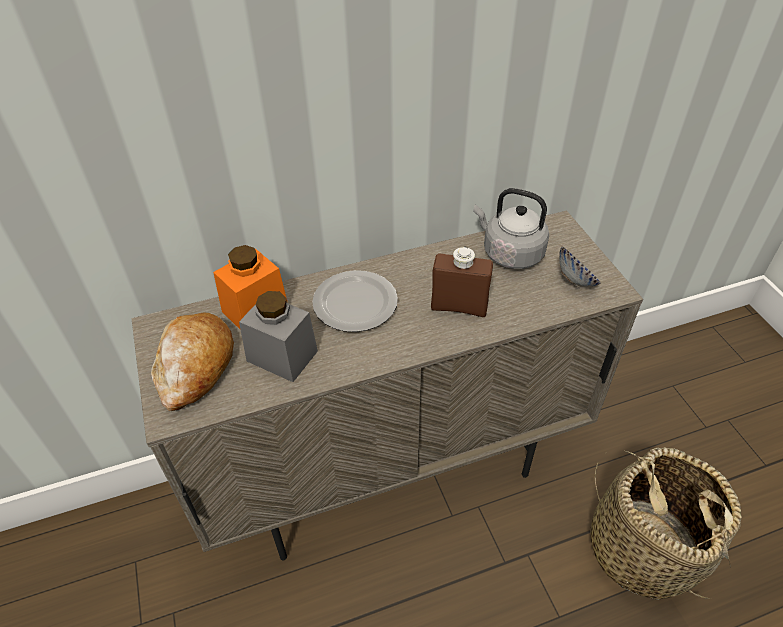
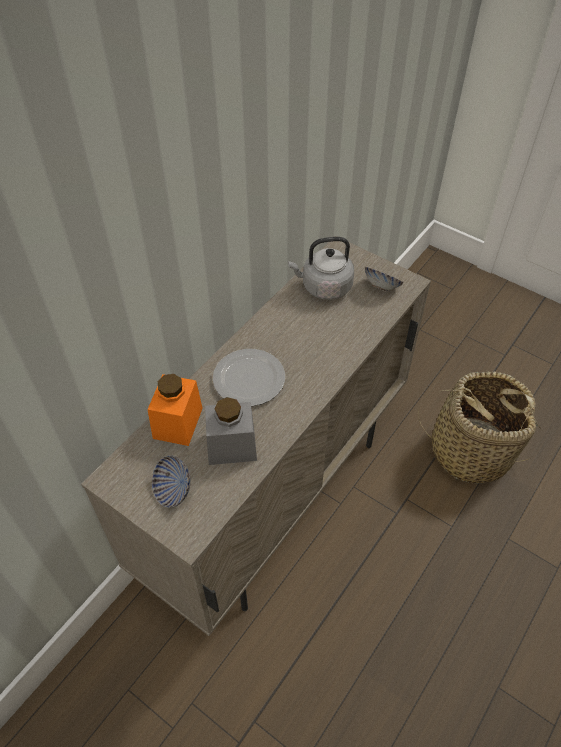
camera: 35 degrees left, 5 degrees up
(195, 366) = (173, 490): bread -> bowl
(459, 307) = (323, 344): brown bottle -> none

